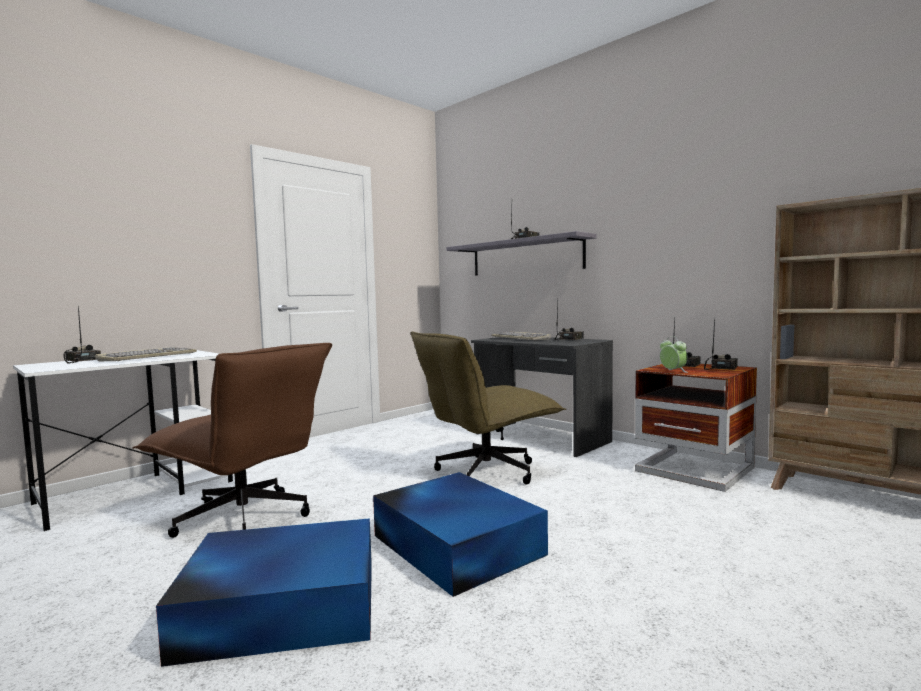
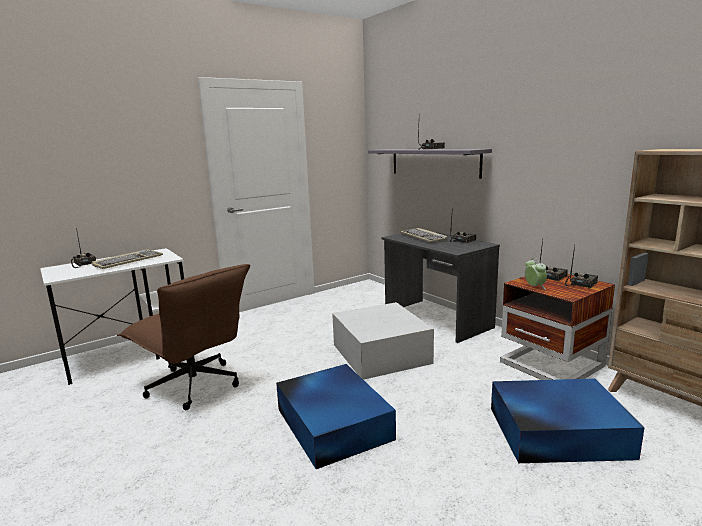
camera: 10 degrees right, 10 degrees up
(279, 606) = (202, 464): blue storage box -> blue storage box (556, 431)
(488, 472) = (381, 353): beige office chair -> white storage box

